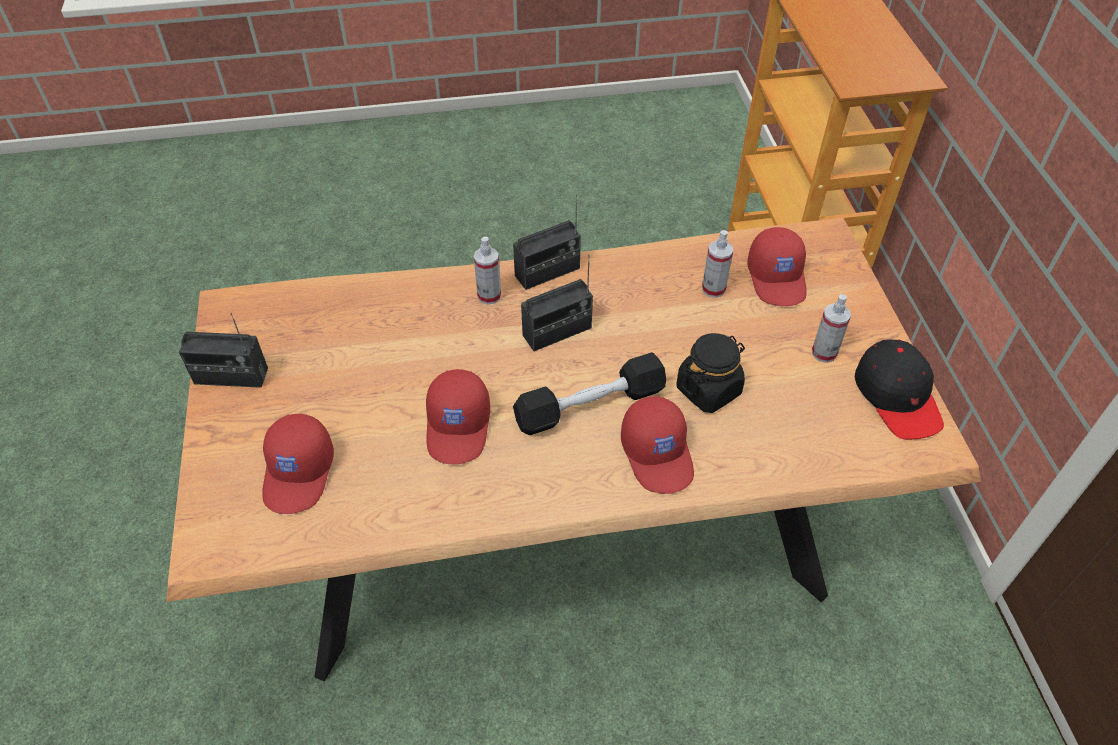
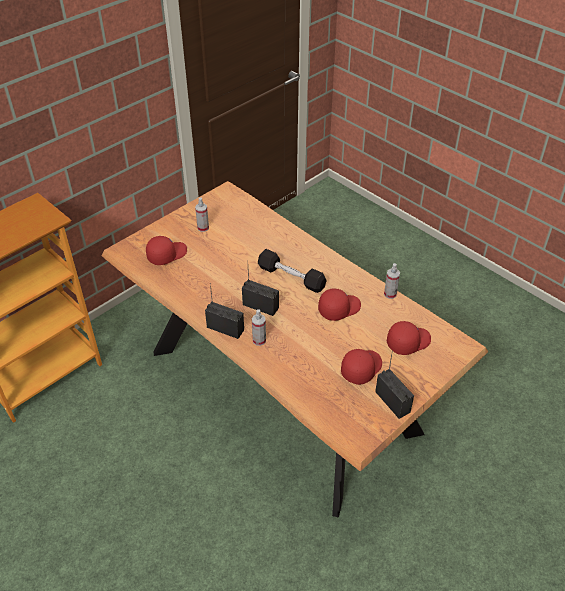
camera: 125 degrees left, 5 degrees down
(658, 454) = (296, 250): red cap -> red cap (361, 368)
(708, 390) = (252, 250): black jar -> none
(713, 289) = (190, 270): spray bottle -> spray bottle (390, 294)
(897, 397) = (211, 204): black cap -> none

